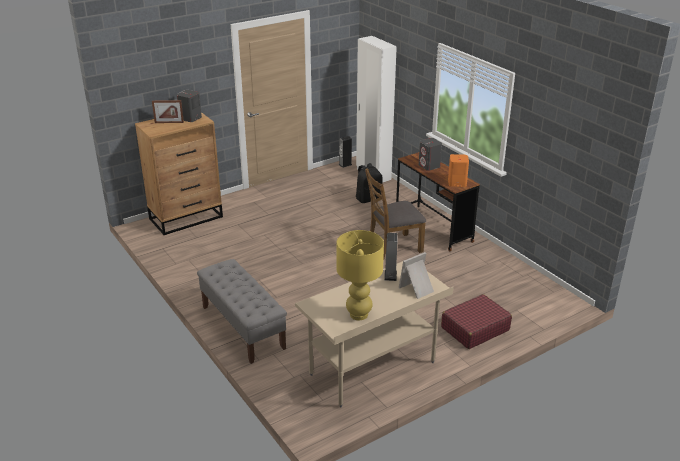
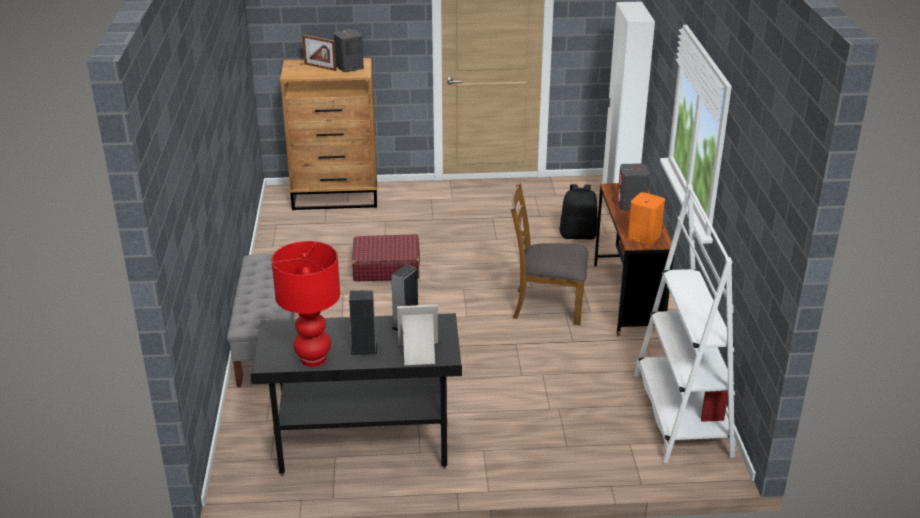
camera: 30 degrees right, 0 degrees up
(345, 164) = (593, 183): speaker -> speaker (364, 349)
(359, 314) = (313, 359): yellow table lamp -> red table lamp
(372, 369) = (364, 446): beige desk -> black desk
(474, 329) = (544, 447): red suitcase -> red suitcase (386, 267)
(525, 283) = (681, 414): none -> white bookcase

